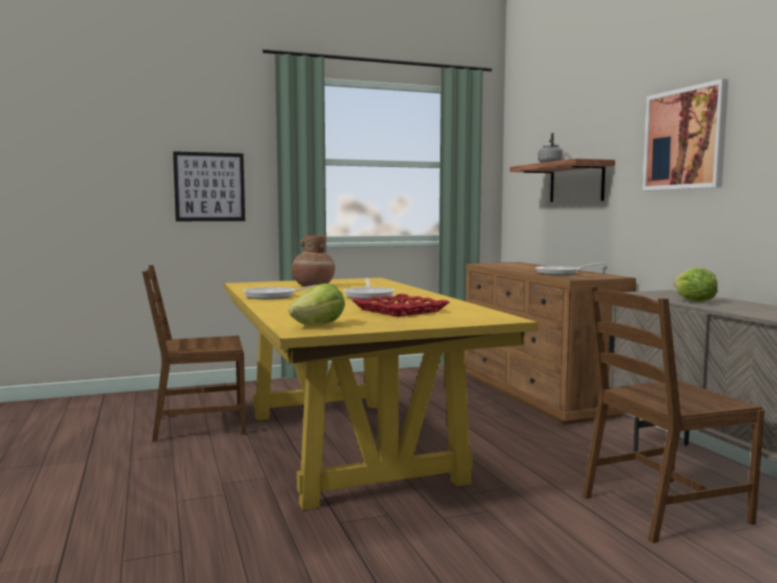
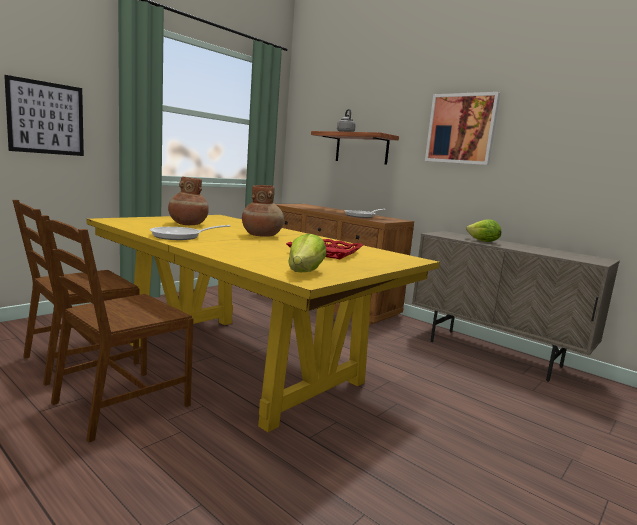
camera: 30 degrees left, 5 degrees up
(369, 296) = (262, 235): frying pan -> brown vase
(663, 509) = (487, 381): brown chair -> brown chair (120, 404)

